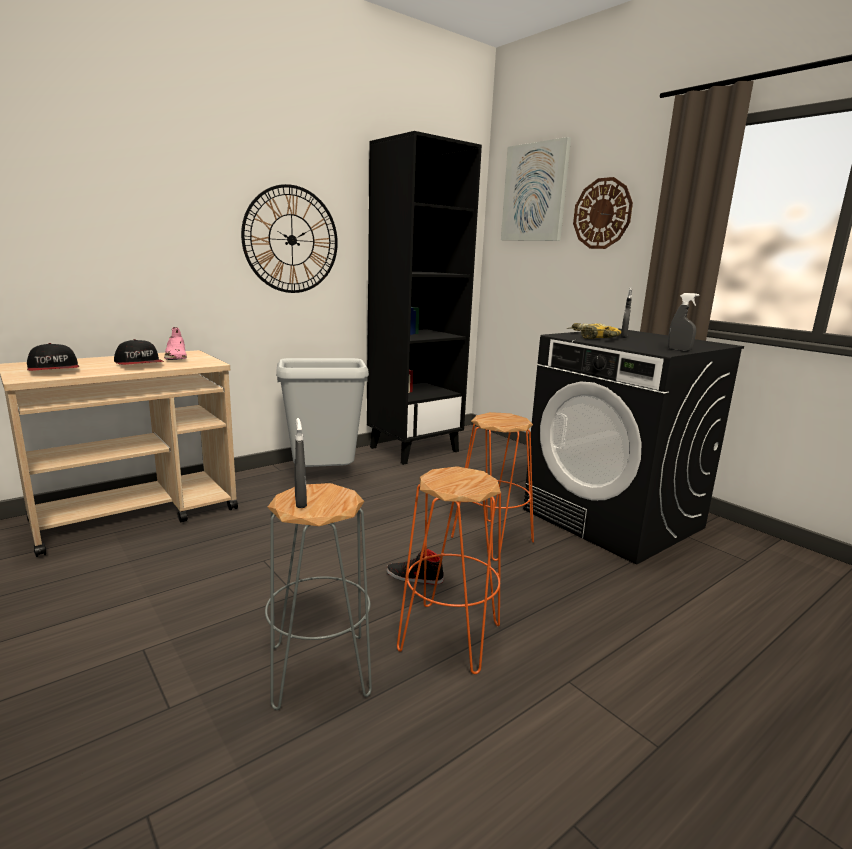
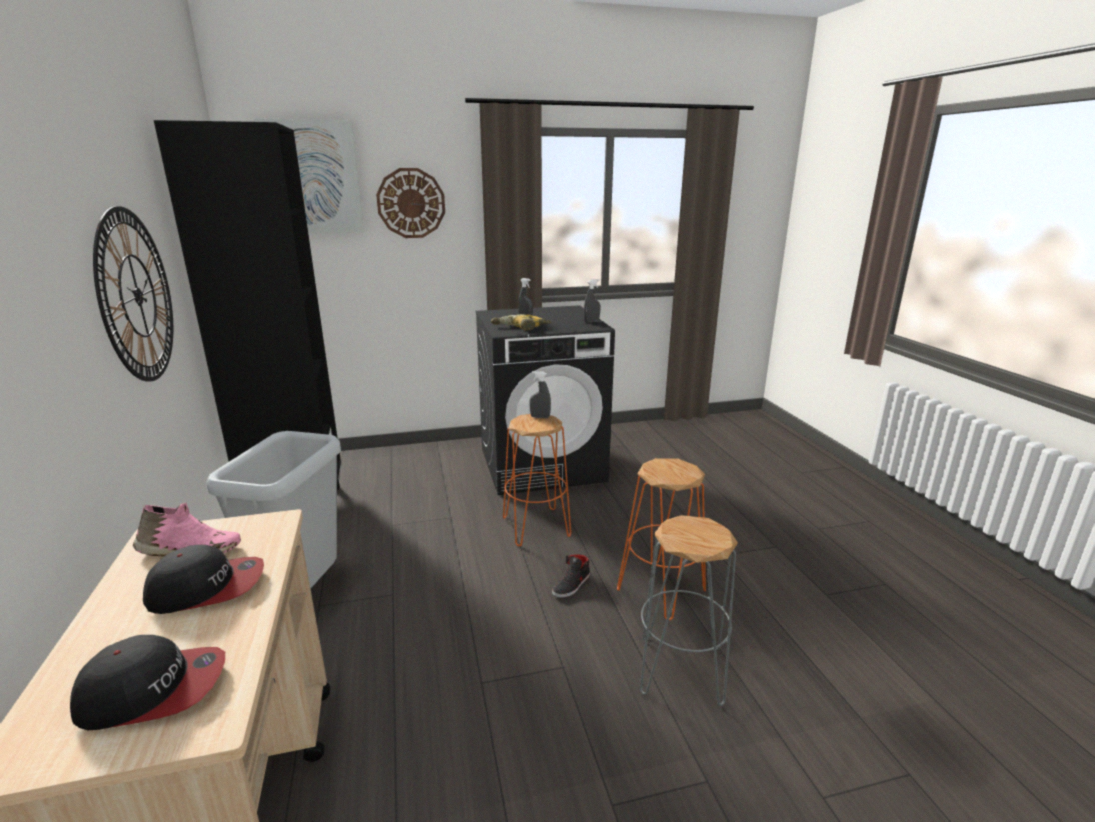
camera: 65 degrees left, 5 degrees up
(300, 502) = (702, 542): grey spray bottle -> grey spray bottle (540, 417)

